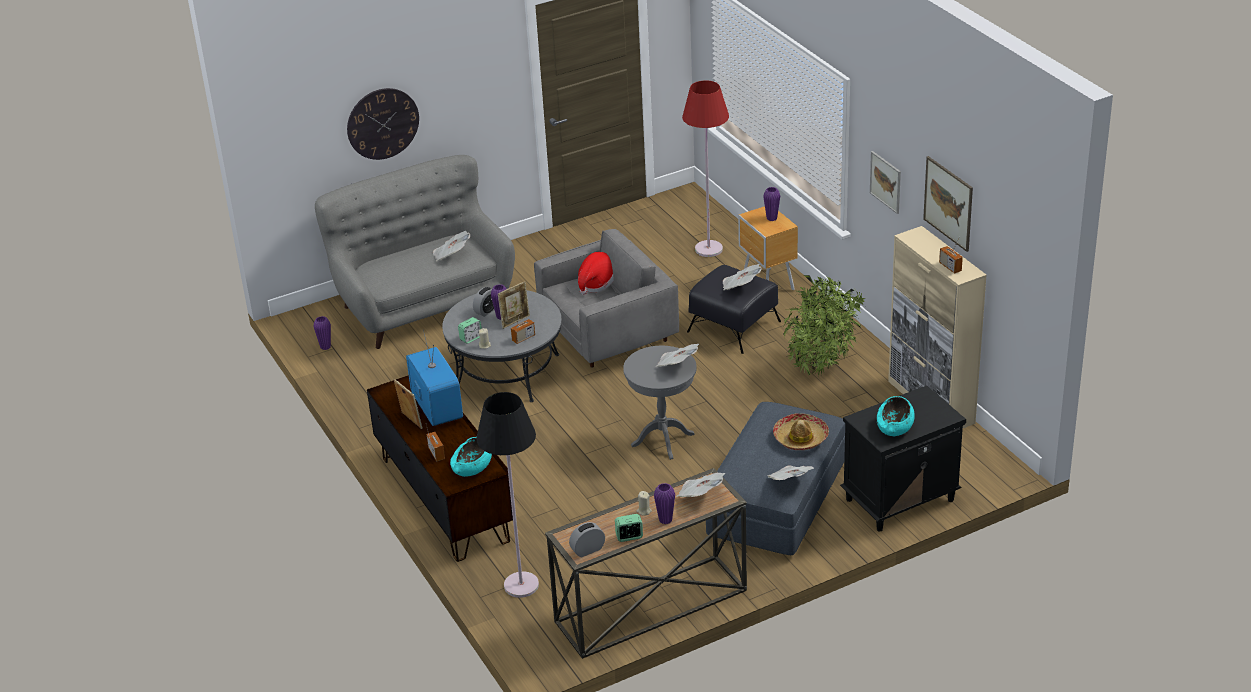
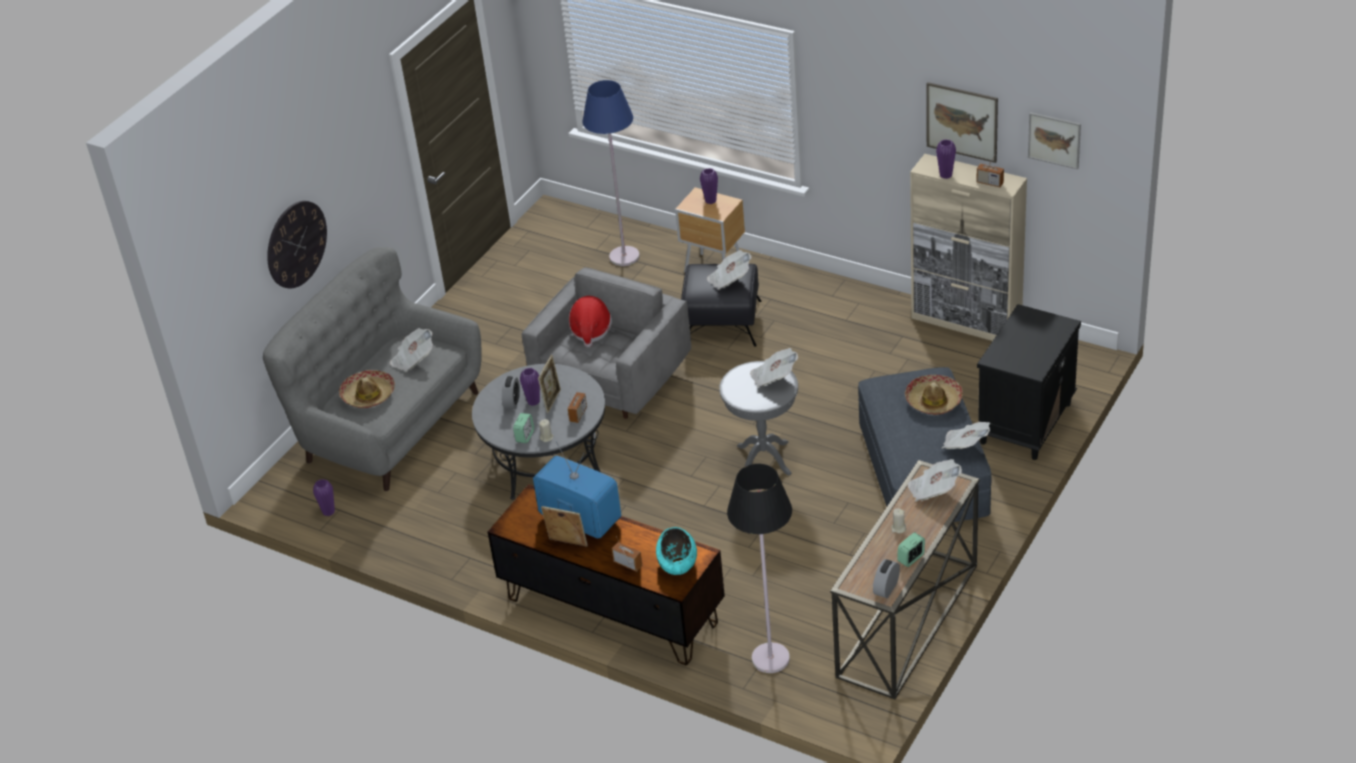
camera: 30 degrees left, 5 degrees up
(397, 267) = (368, 395): none -> hat
(665, 520) = (926, 528): purple vase -> purple vase (946, 175)
(708, 249) = (624, 256): red floor lamp -> blue floor lamp
(821, 367) = (839, 329): potted plant -> none
(885, 182) = (863, 122): picture -> picture (1054, 140)
(895, 427) = (1030, 353): turquoise bowl -> none

